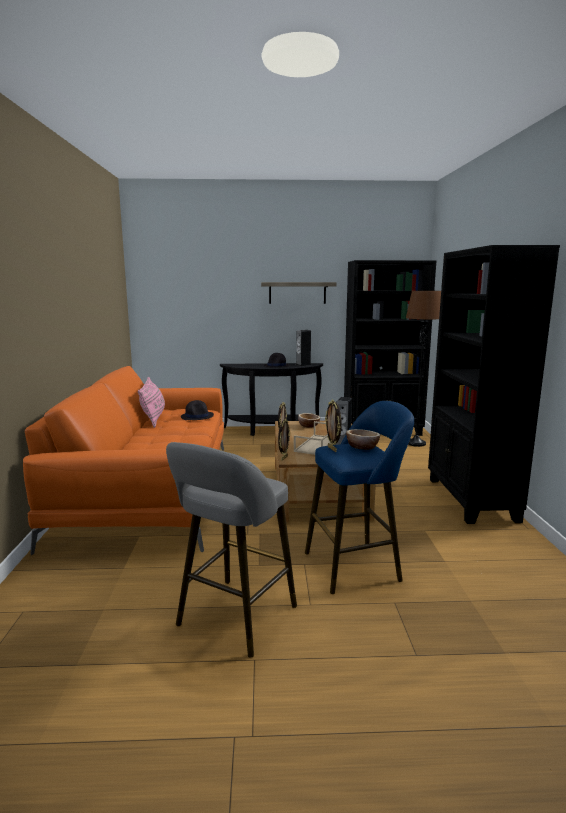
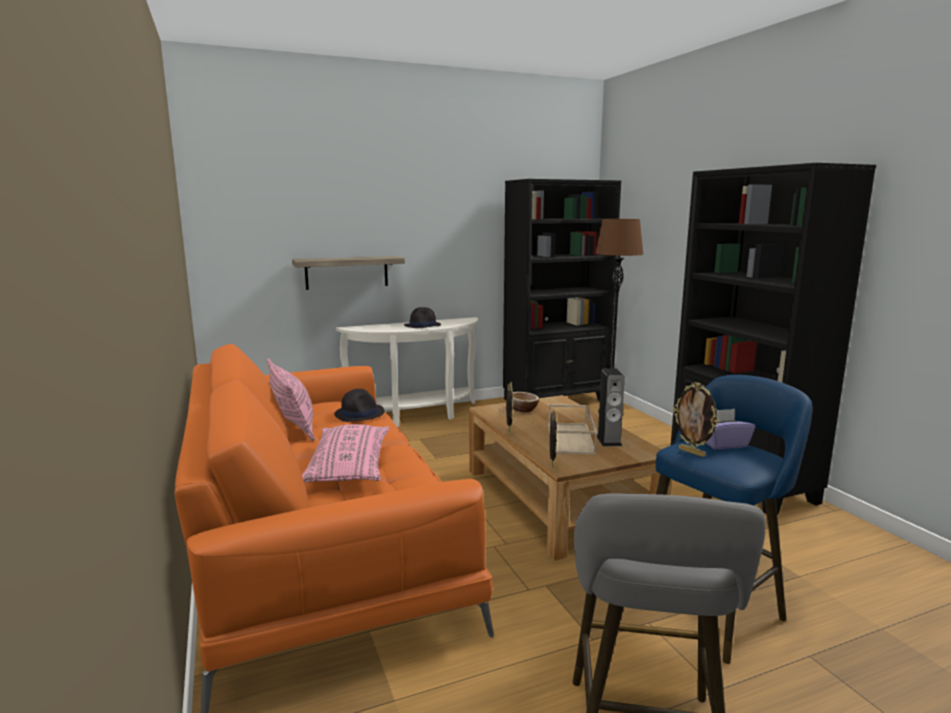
camera: 20 degrees left, 0 degrees up
(158, 442) = (349, 467): none -> pink pillow
(272, 430) = (417, 416): black console table -> white console table
(297, 293) = (440, 222): shelf -> shelf (347, 272)
(303, 365) = (456, 322): speaker -> none
(362, 447) = (724, 444): bowl -> purple tissue box

